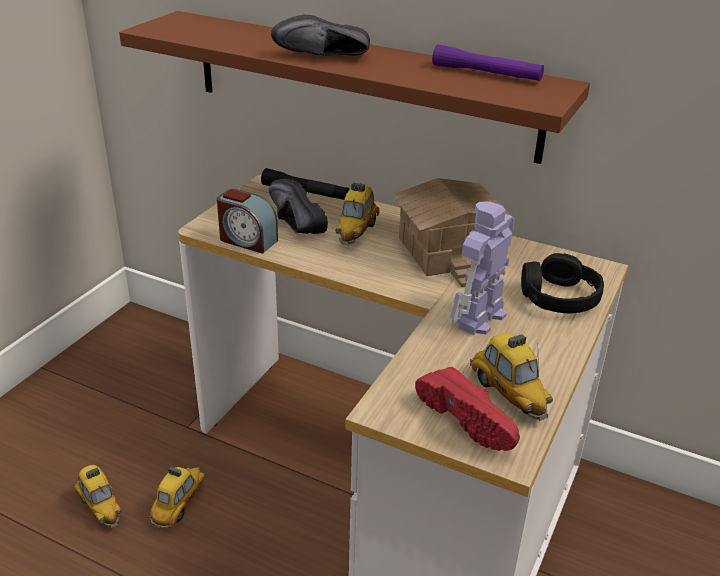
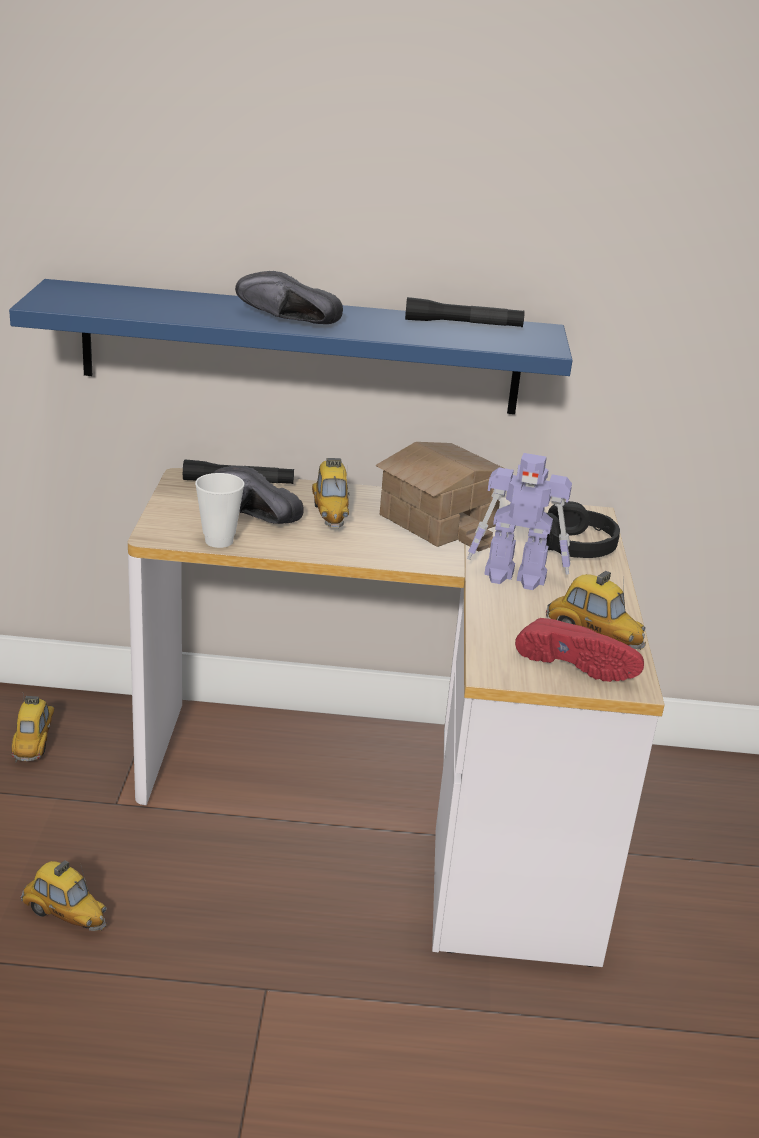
camera: 25 degrees left, 5 degrees down
(180, 504) = (164, 887): toy car -> toy car (35, 742)
(247, 240) = (219, 541): alarm clock -> cup
(323, 58) = (285, 321): black shoe -> black shoe turned 45 degrees clockwise
(361, 84) = (301, 348): brown shelf -> blue shelf
(478, 318) = (516, 577): toy robot -> toy robot turned 90 degrees counterclockwise
(486, 74) = (463, 324): purple flashlight -> black flashlight

